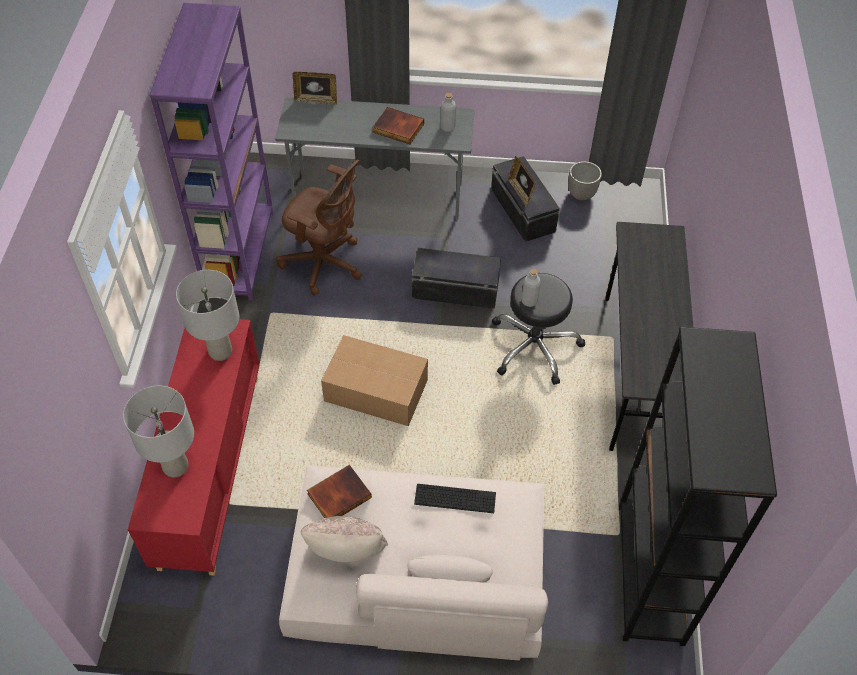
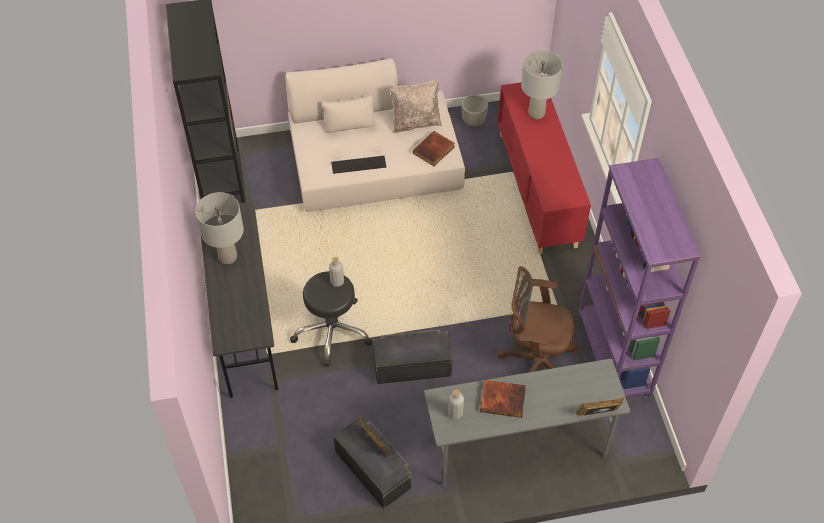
camera: 165 degrees right, 0 degrees up
(220, 351) = (551, 185): grey table lamp -> grey table lamp (228, 257)
(375, 390) = (447, 266): cardboard box -> none
(582, 194) = (316, 506): planter -> planter (473, 122)

